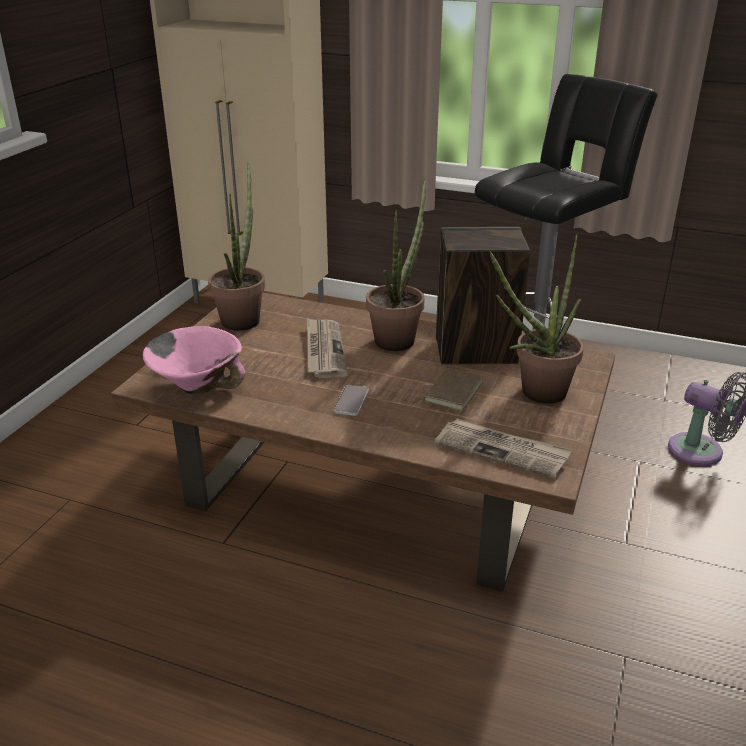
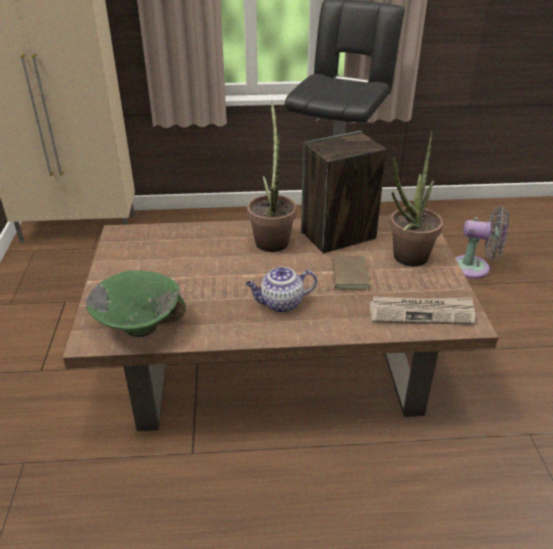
camera: 25 degrees left, 5 degrees up
(197, 385) = (140, 326): pink bowl -> green bowl
(243, 317) = (130, 252): potted plant -> none
(324, 350) = (222, 265): newspaper -> none
(351, 401) = (280, 304): phone -> teapot

